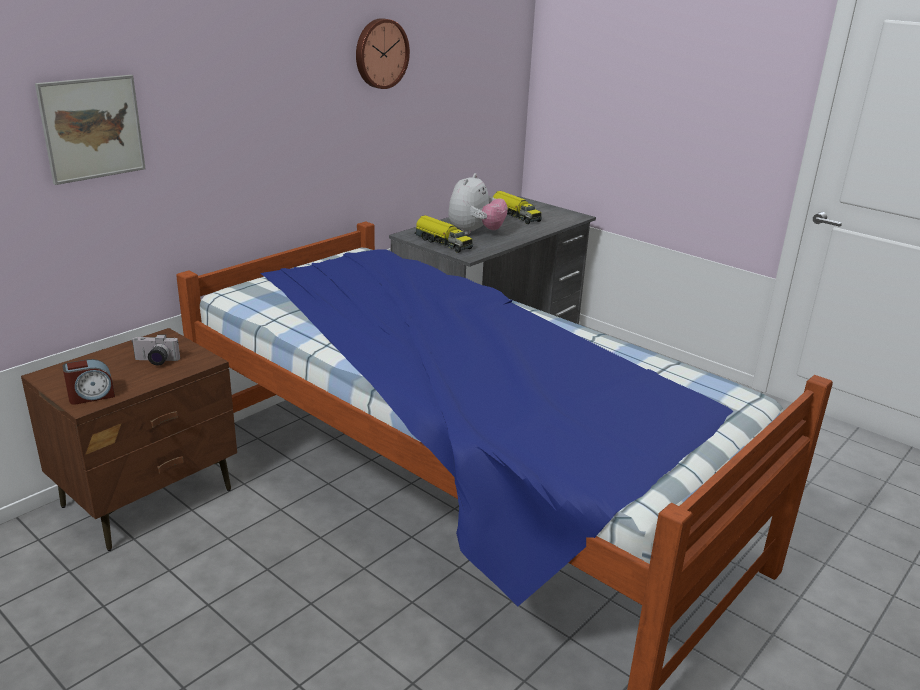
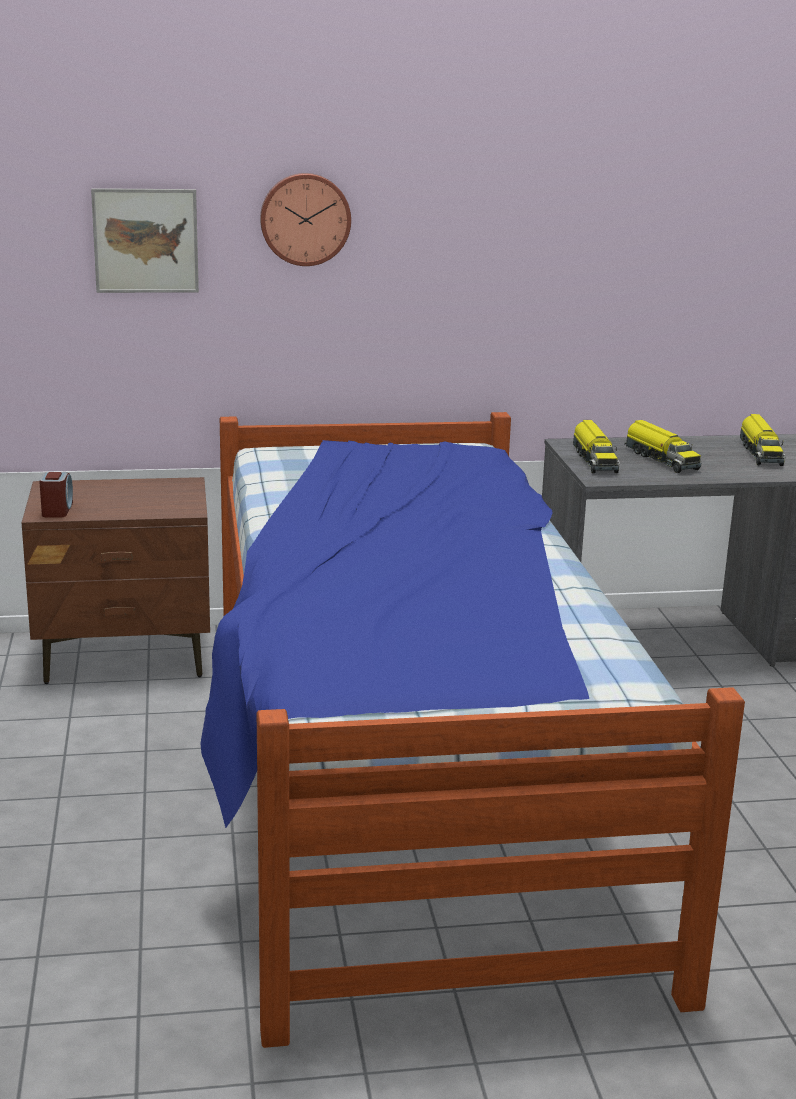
camera: 40 degrees right, 5 degrees down
(91, 396) = (57, 510): alarm clock -> alarm clock turned 105 degrees counterclockwise
(155, 361) = (147, 499): camera -> none
(380, 53) = (555, 194): wall clock -> wall clock (305, 219)
(475, 233) = (661, 459): plush toy -> toy truck

